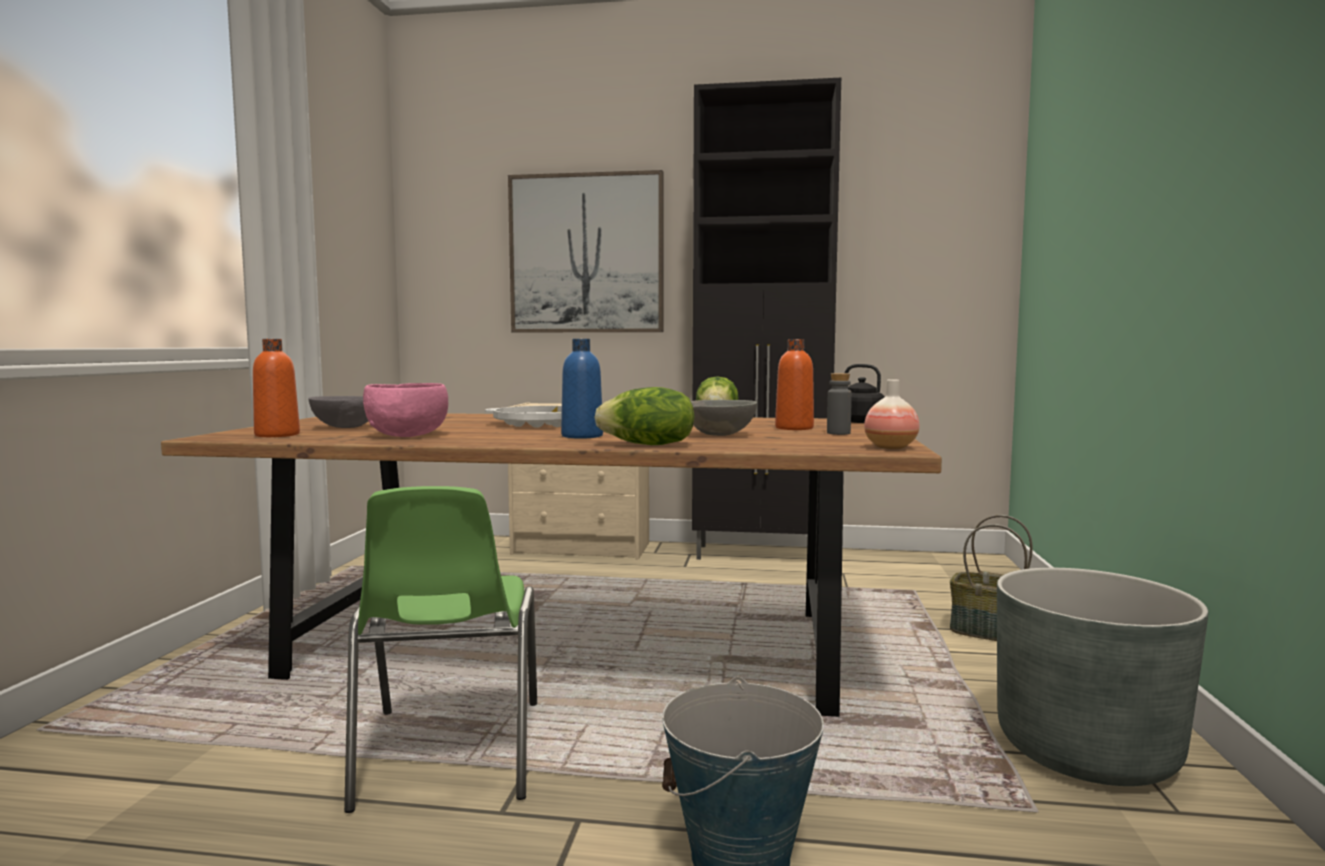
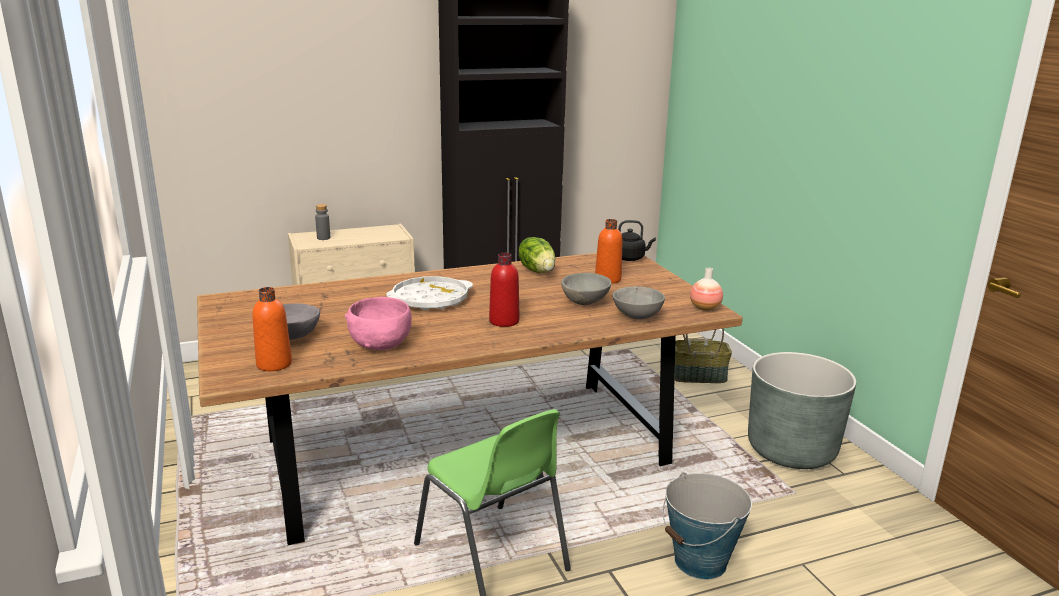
camera: 30 degrees left, 15 degrees up
(582, 436) = (504, 321): blue bottle -> red bottle
(586, 254) = (334, 92): picture -> none
(648, 445) = (572, 330): lettuce -> none
(764, 445) = (636, 317): none -> grey bowl
(838, 433) = (645, 285): grey bottle -> grey bottle (323, 238)

